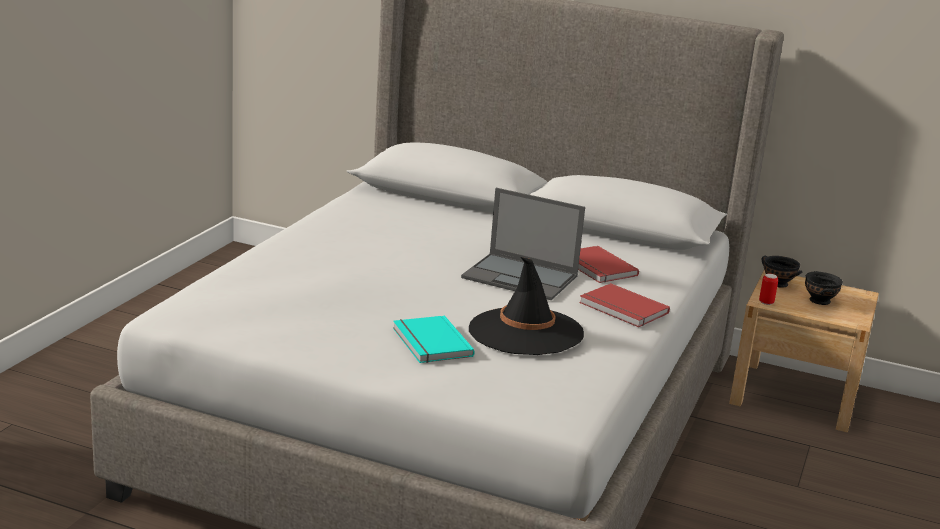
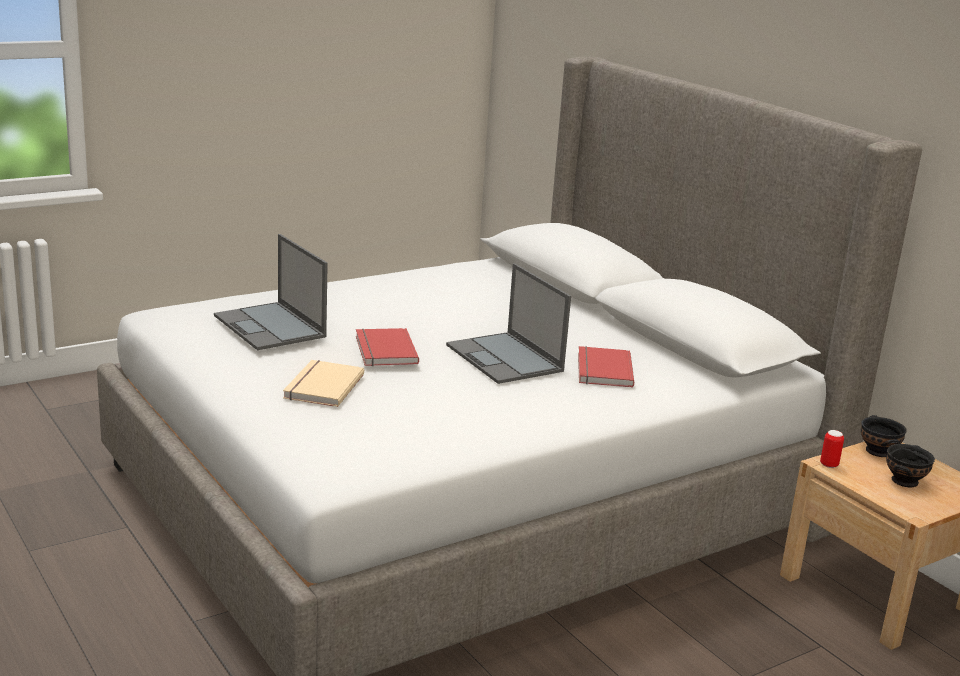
camera: 35 degrees right, 0 degrees up
(303, 300) = (270, 327): none -> laptop
(429, 343) = (321, 386): turquoise book -> beige book
(525, 332) = (424, 402): black hat -> none
(622, 309) = (559, 410): red book -> red book (383, 350)

